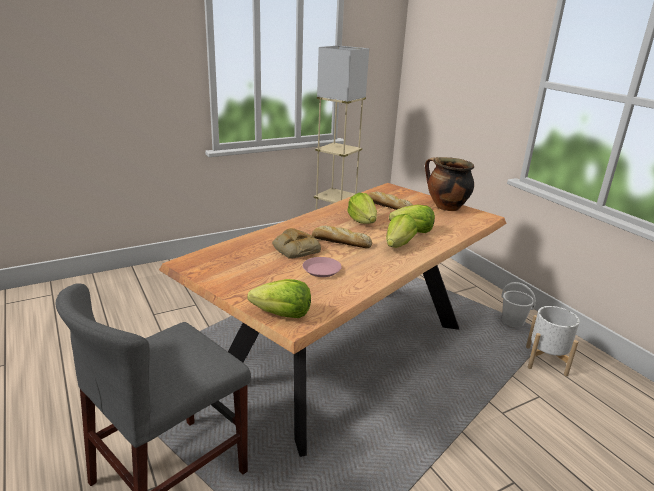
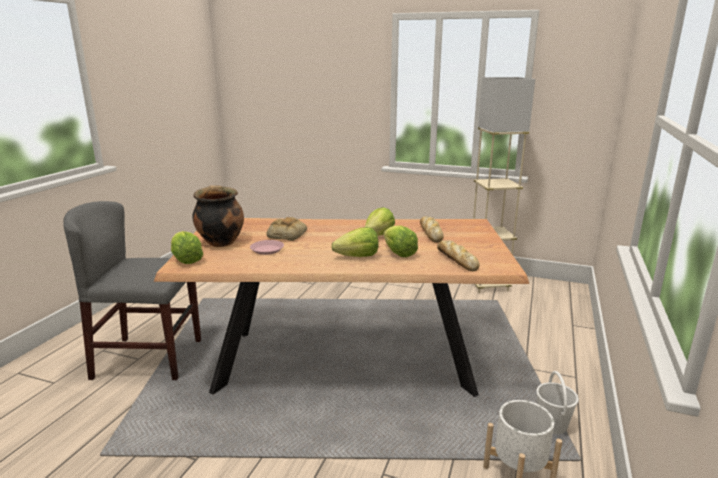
camera: 50 degrees right, 5 degrees down
(340, 242) = (324, 241): bread -> bread (456, 260)
(445, 207) = (484, 249): cooking pot -> cooking pot (220, 242)

